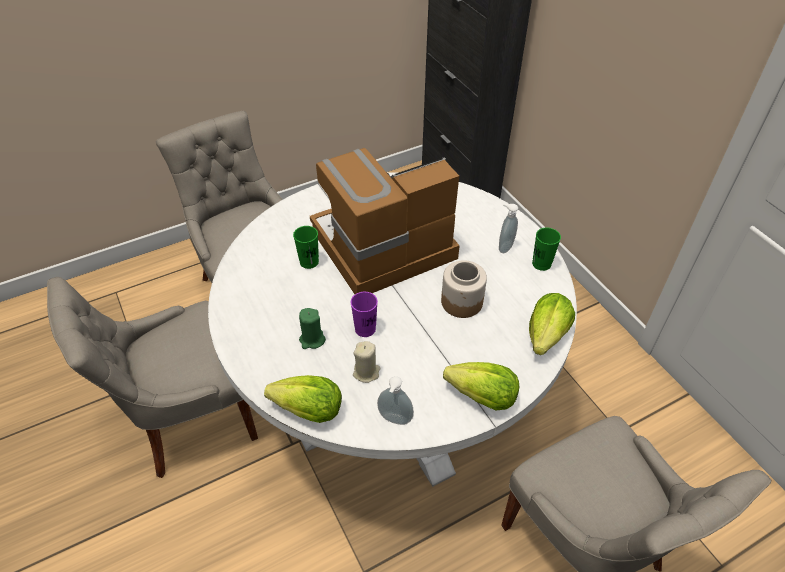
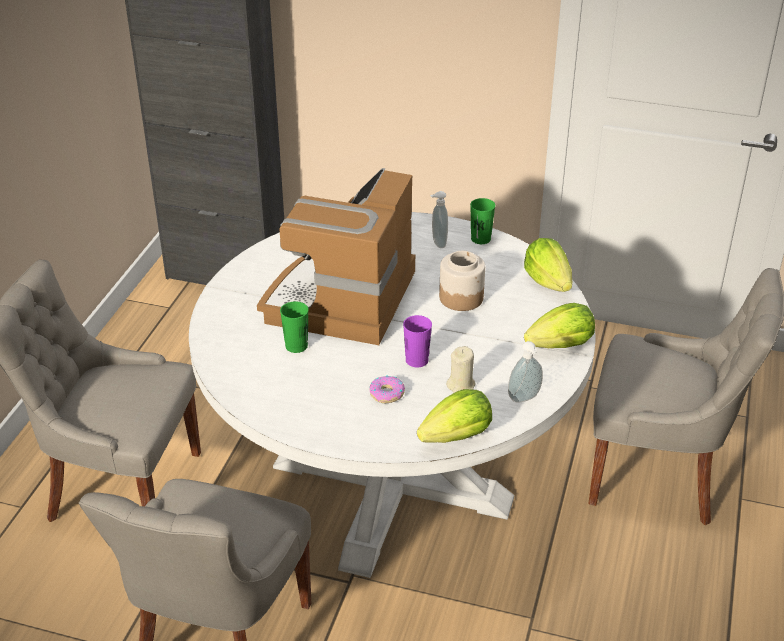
camera: 45 degrees left, 10 degrees down
(312, 340) = (387, 394): green candle -> donut

